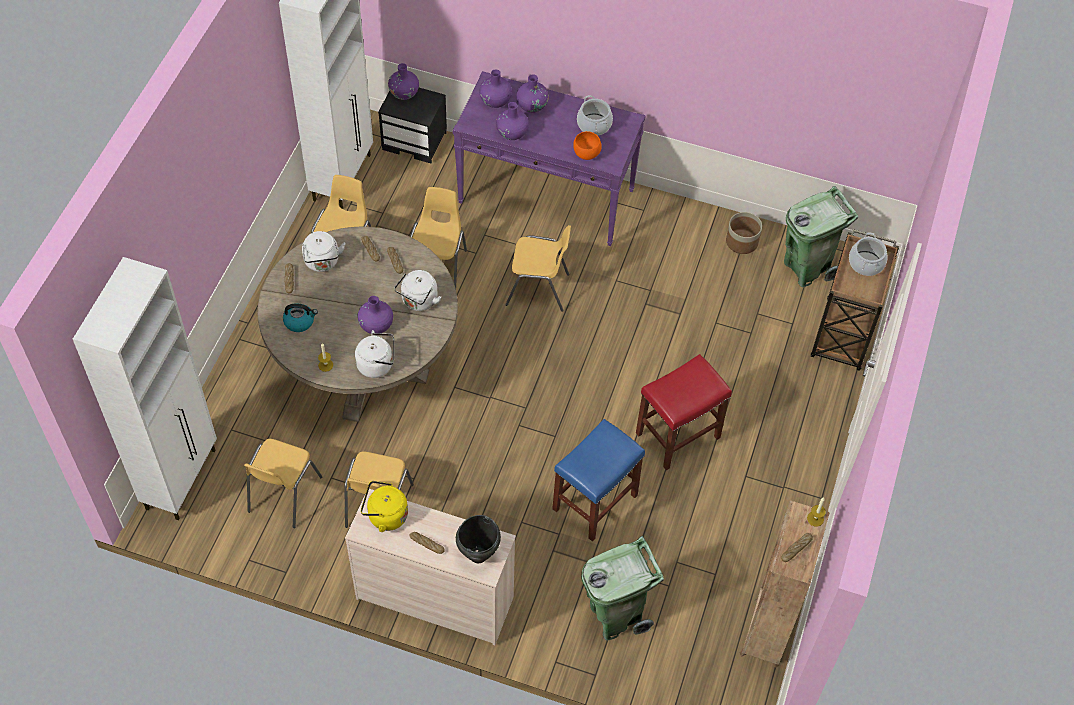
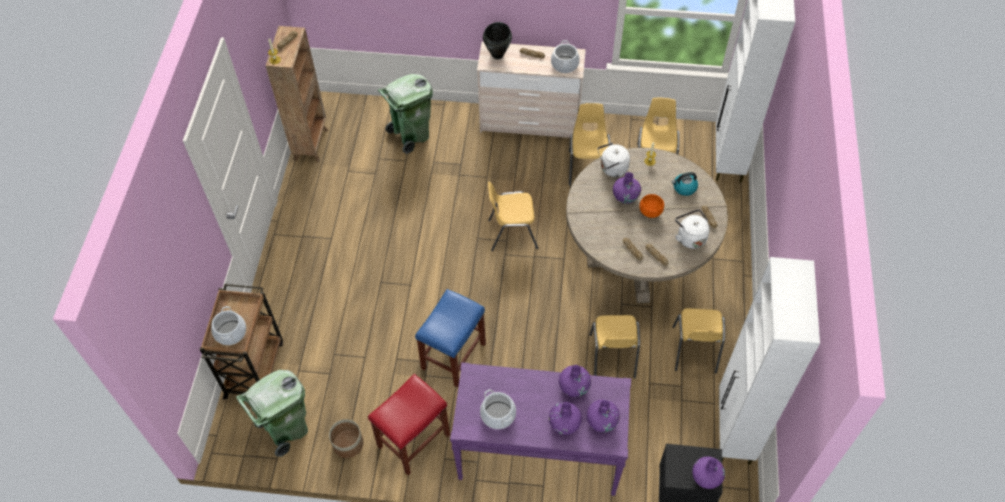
camera: 170 degrees right, 0 degrees up
(385, 516) = (565, 64): yellow kettle -> cooking pot
(418, 301) = (600, 221): white kettle -> none
(538, 289) = (521, 355): yellow chair -> yellow chair (512, 233)
(586, 154) = (498, 378): orange bowl -> orange bowl (650, 212)
(595, 501) = (438, 200): blue stool -> blue stool (453, 357)
(678, 434) = (385, 258): red stool -> red stool (413, 441)

